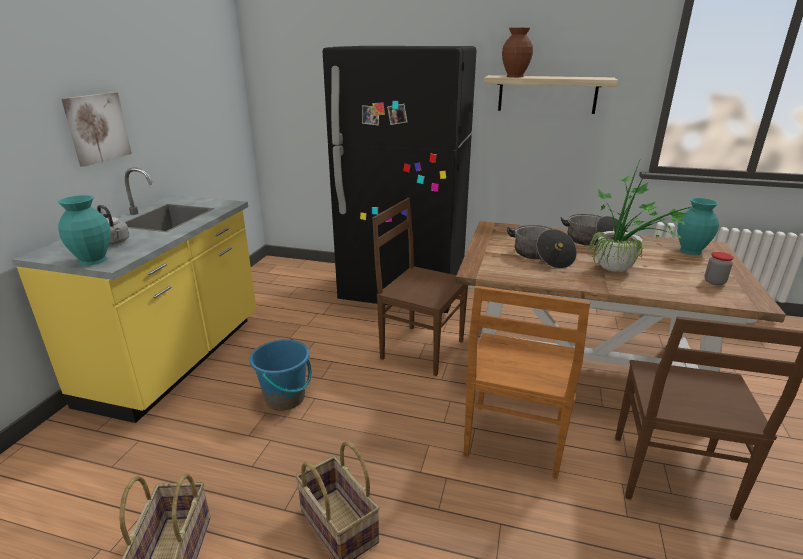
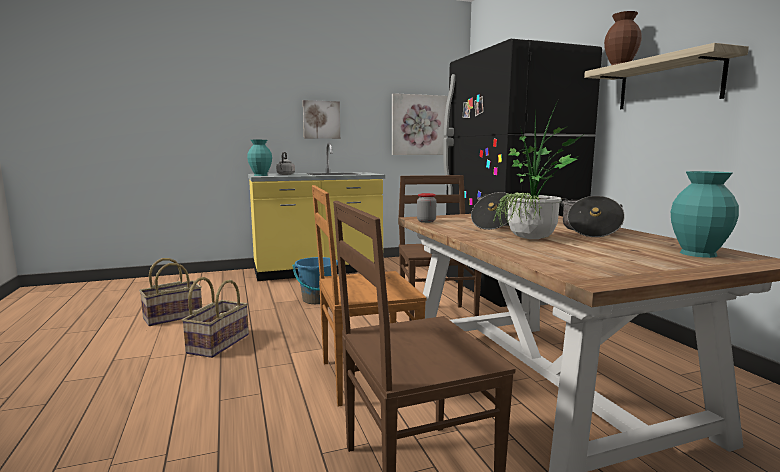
camera: 55 degrees right, 15 degrees down
(207, 111) = (418, 125): none -> picture
(714, 282) = (612, 264): jar -> jar (426, 221)

